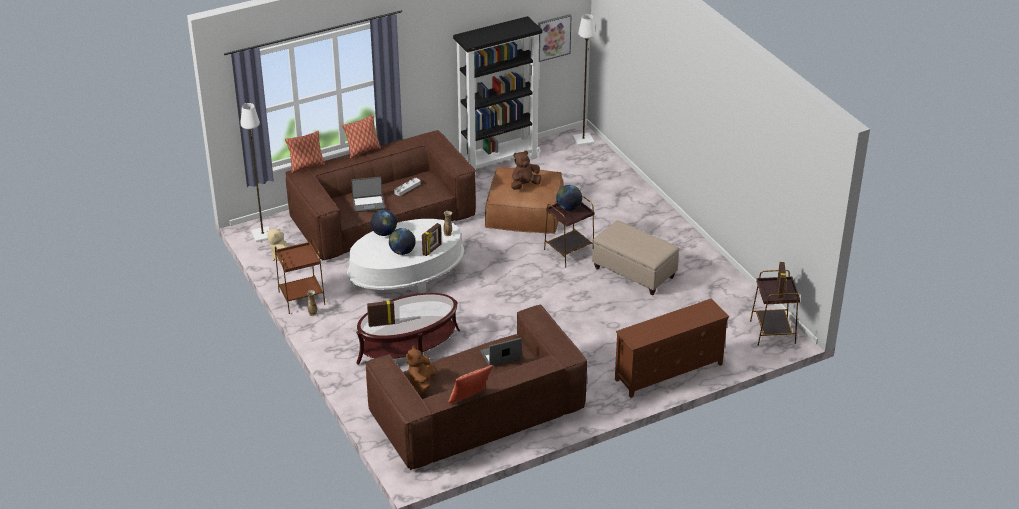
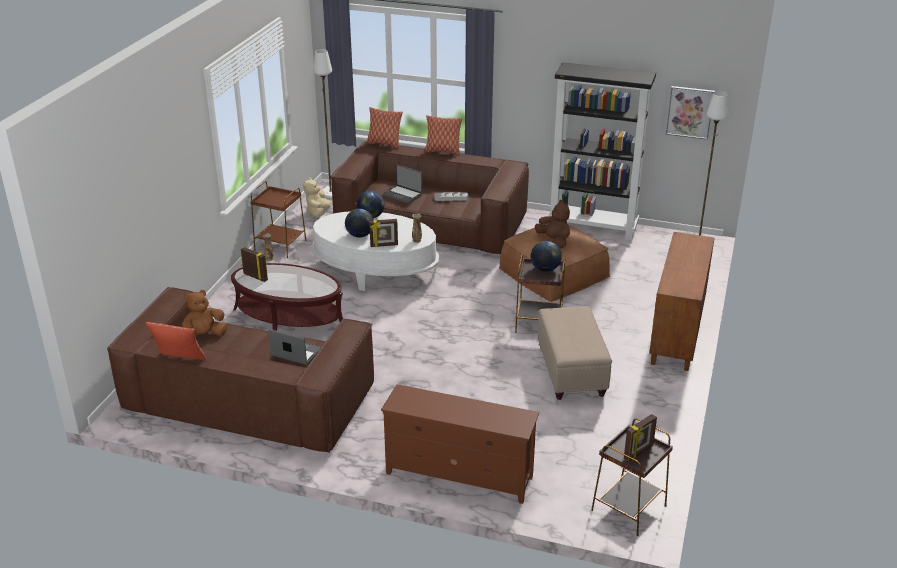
camera: 45 degrees right, 5 degrees down
(524, 185) = (554, 241): brown plush toy -> brown plush toy turned 45 degrees clockwise
(657, 212) = (677, 335): none -> brown cabinet

